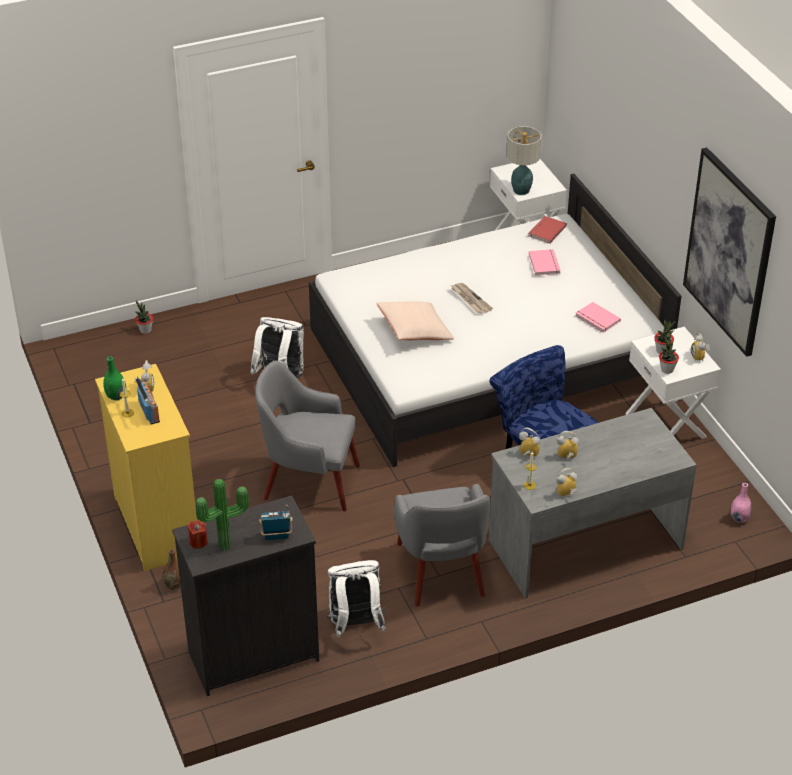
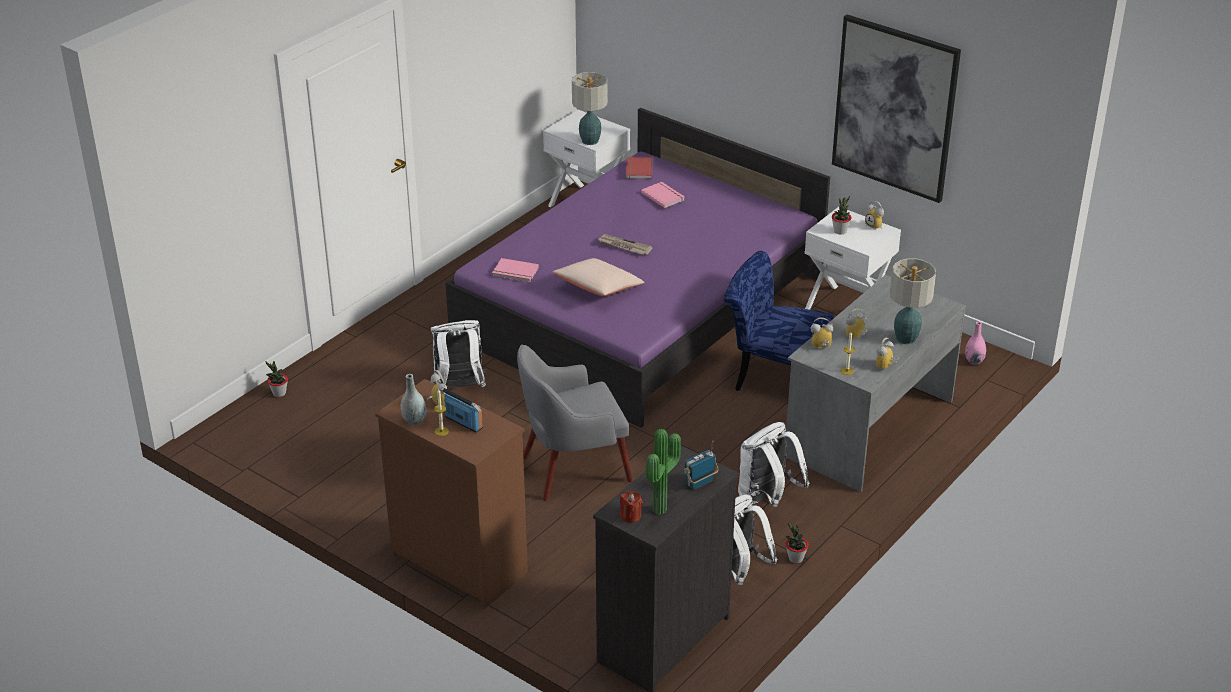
camera: 30 degrees left, 5 degrees down
(116, 396) = (414, 421): green vase -> grey vase
(157, 525) = (459, 563): yellow dresser -> brown dresser
(174, 585) = (527, 609): brown vase -> none
(441, 572) = (767, 499): grey armchair -> white backpack
(486, 358) = (639, 307): white bed -> purple bed
(597, 319) = (751, 227): pink book -> pink book (515, 272)
(610, 475) = (906, 339): none -> table lamp
(667, 369) = (858, 244): potted plant -> potted plant (795, 558)

